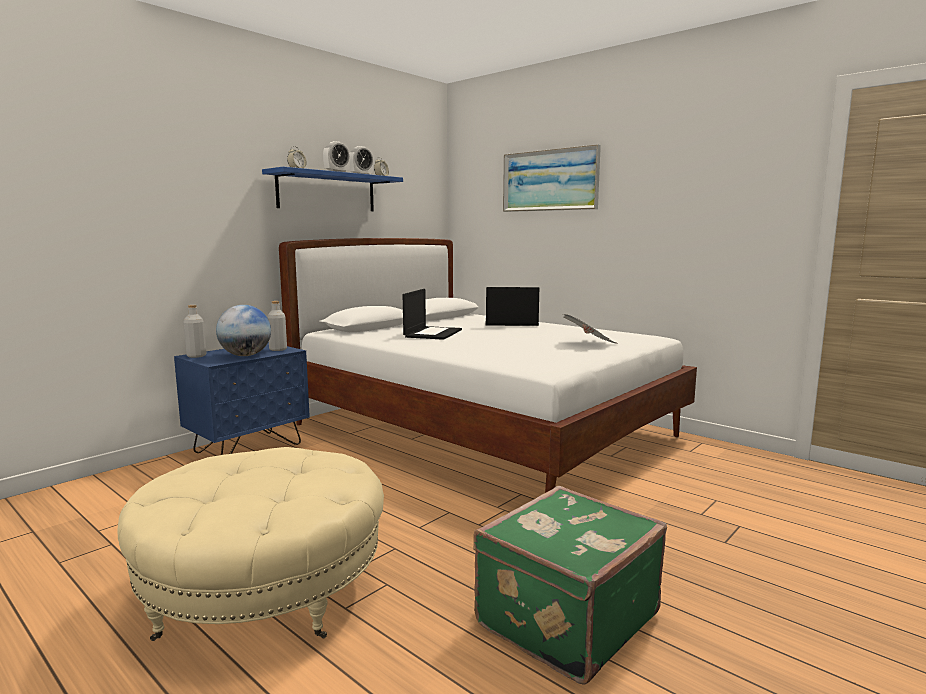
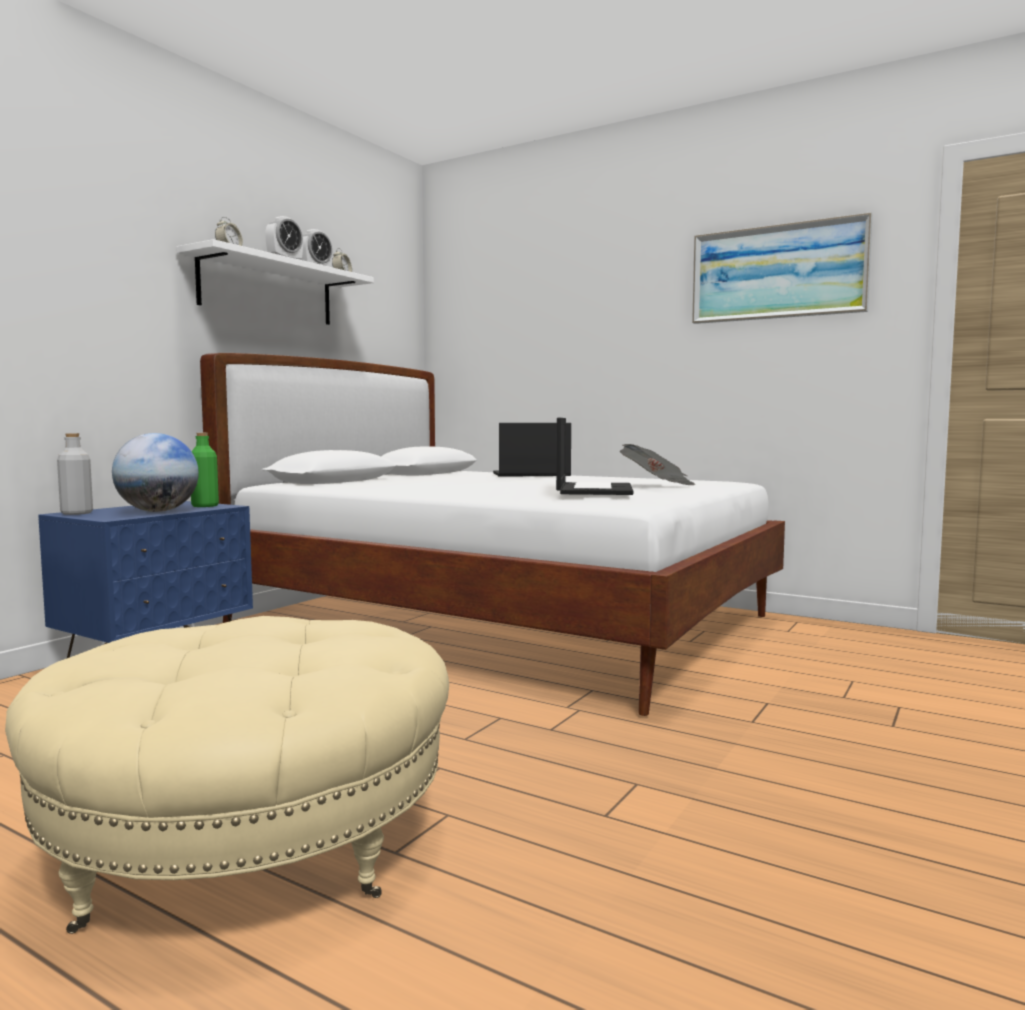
camera: 10 degrees left, 5 degrees down
(278, 349) = (205, 506): grey bottle -> green bottle
(327, 192) = (267, 290): blue shelf -> white shelf
(432, 333) = (433, 482): laptop -> laptop (593, 490)
(550, 180) = (571, 288): picture -> picture (778, 272)
(564, 618) = (733, 834): green suitcase -> none

